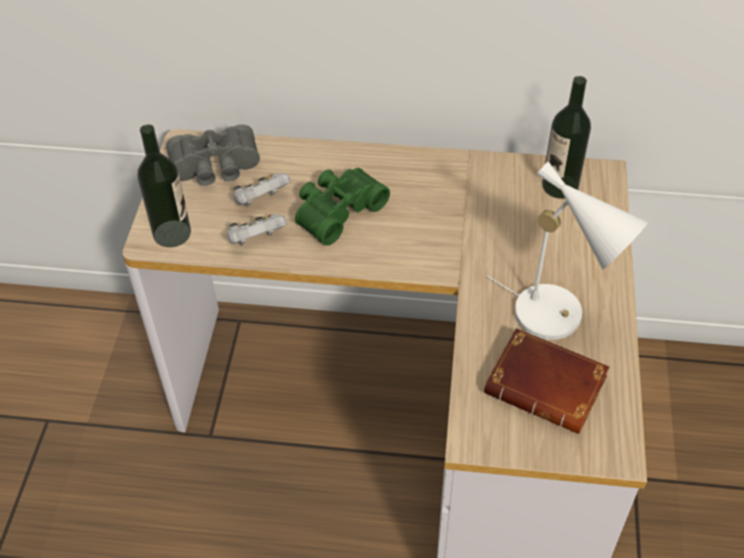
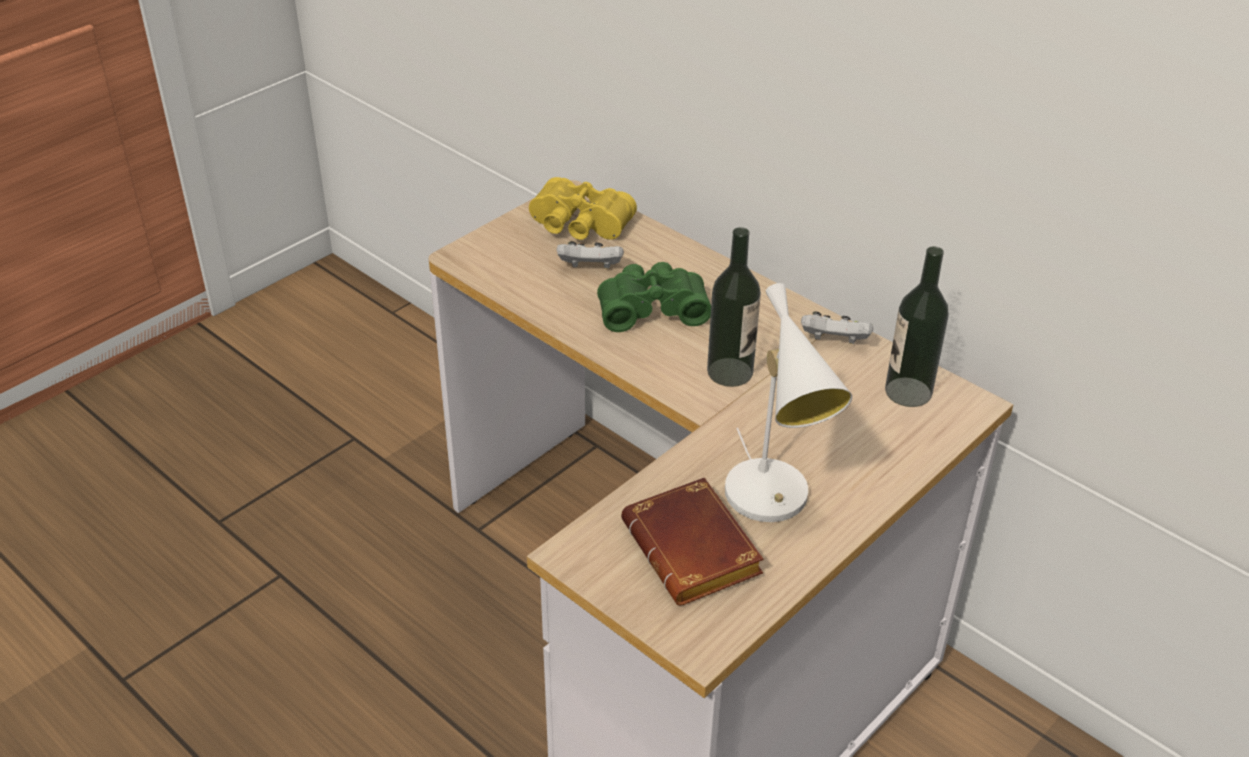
camera: 35 degrees right, 10 degrees down
(172, 233) = (486, 259): bottle -> bottle (730, 372)
(216, 168) = (578, 226): grey binoculars -> yellow binoculars
(256, 240) = (552, 297): white game controller -> white game controller (834, 342)

